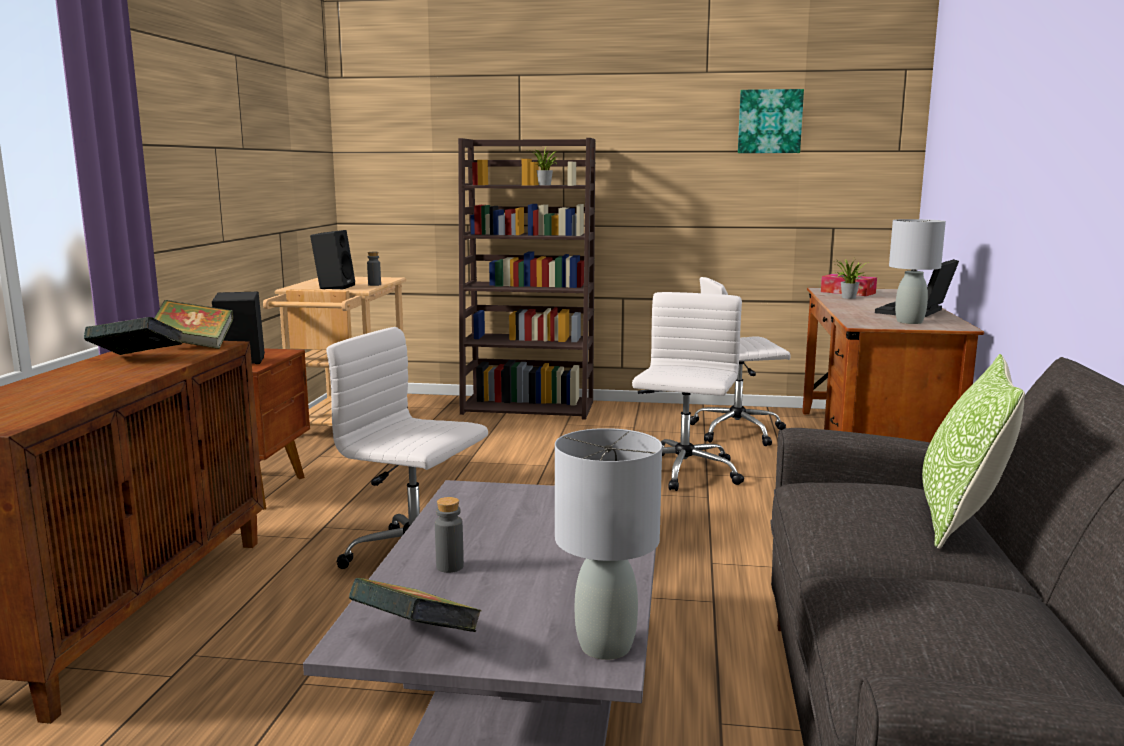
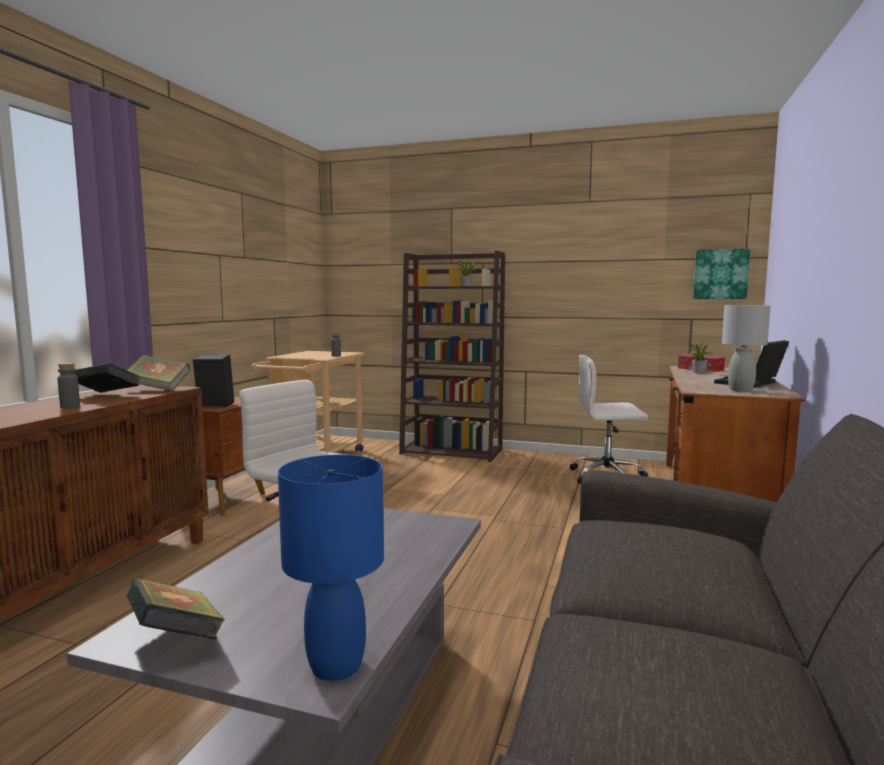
camera: 10 degrees right, 5 degrees down
(334, 287) = (306, 356): black speaker -> none
(450, 566) = (258, 573): grey bottle -> grey bottle (70, 407)
(605, 646) = (336, 665): grey table lamp -> blue table lamp
(683, 473) = (550, 507): white office chair -> none
(770, 121) = (638, 237): picture -> picture (720, 274)
(960, 518) = (731, 565): pillow -> none

